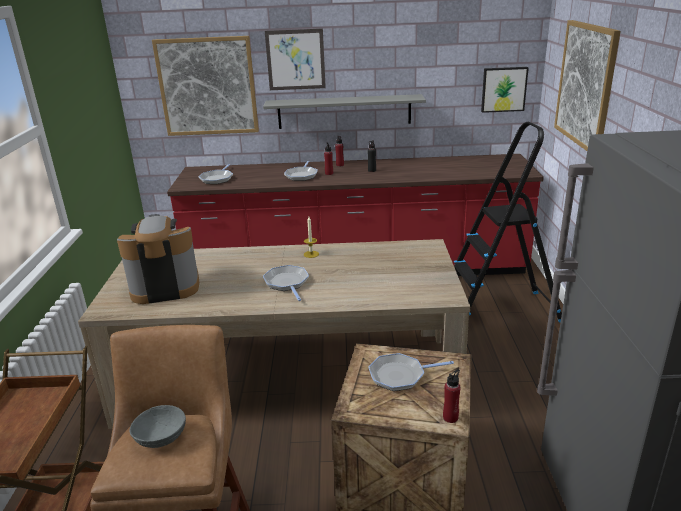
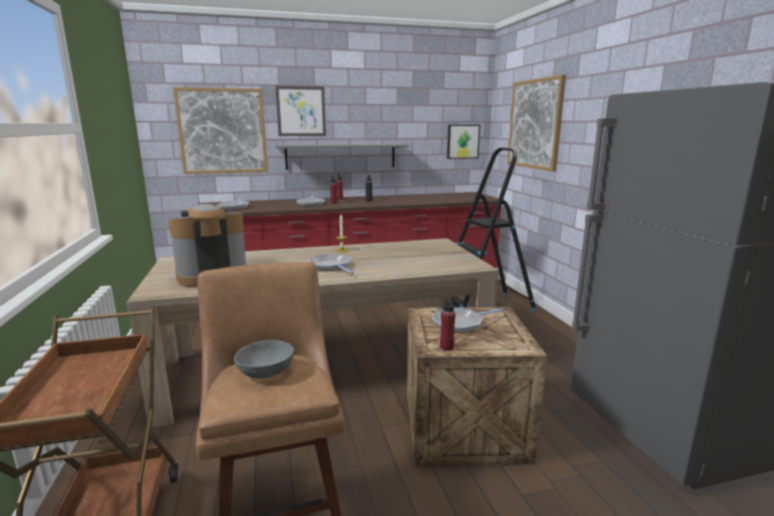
camera: 15 degrees left, 10 degrees down
(450, 417) = (522, 345): red bottle -> red bottle (447, 347)

